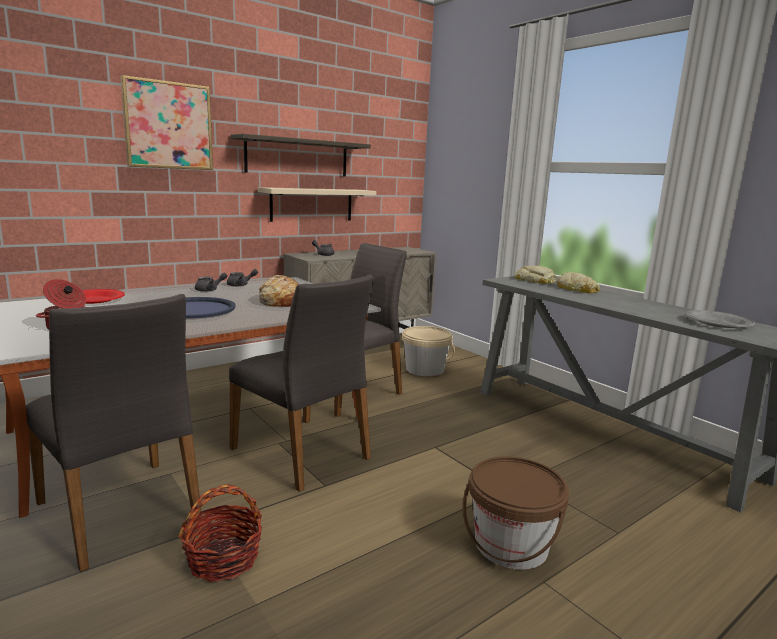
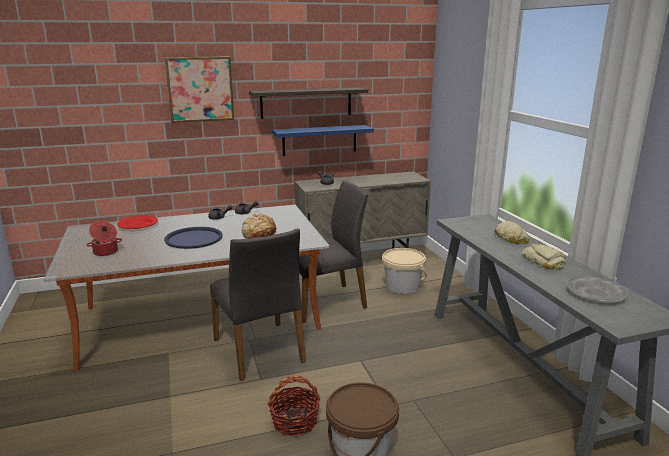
camera: 20 degrees right, 5 degrees up
(122, 512) = (128, 376): grey chair -> none
(223, 559) = (169, 419): basket -> basket (295, 422)
(312, 204) = (319, 140): beige shelf -> blue shelf
(535, 280) = (484, 223): bread -> bread (543, 262)

